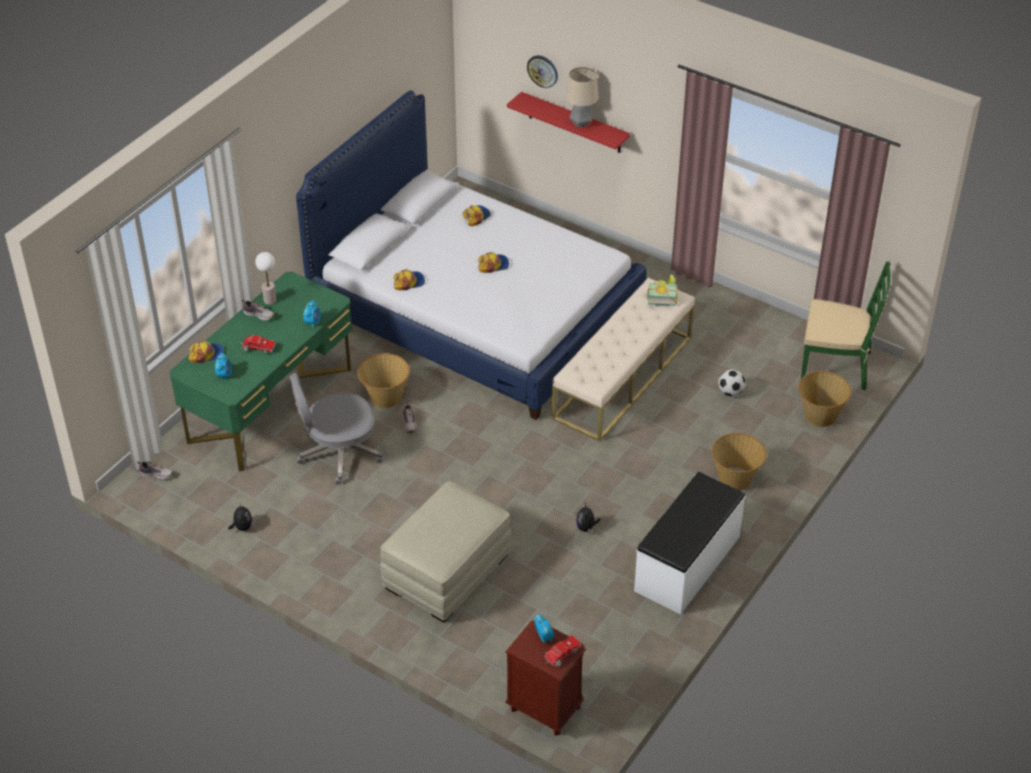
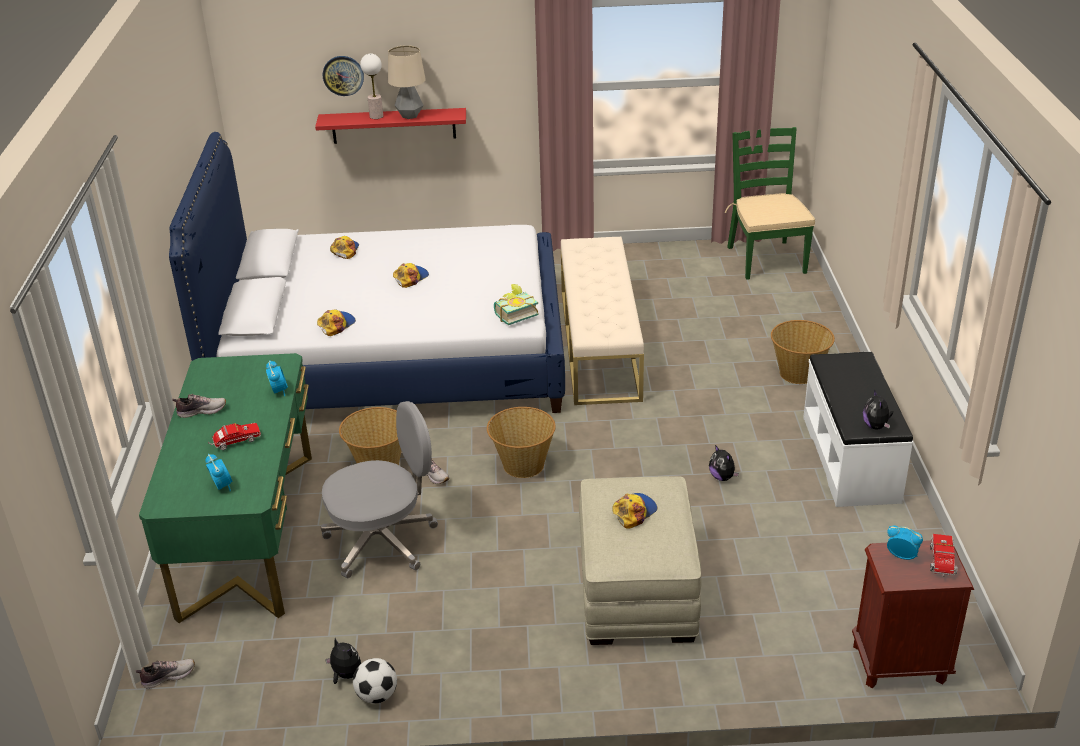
camera: 35 degrees left, 10 degrees down
(206, 354) = (173, 476): cap -> cap (634, 512)
(270, 300) = (200, 393): table lamp -> table lamp (376, 116)
(338, 454) = (383, 541): grey office chair -> grey office chair turned 150 degrees counterclockwise
(662, 297) = (595, 246): book -> book (514, 314)
(669, 549) = (876, 426): none -> plush toy
(730, 392) = (707, 313): football -> football (377, 695)
(820, 415) = (801, 297): basket -> basket (522, 465)
(836, 366) = (766, 259): green chair -> green chair turned 75 degrees counterclockwise

